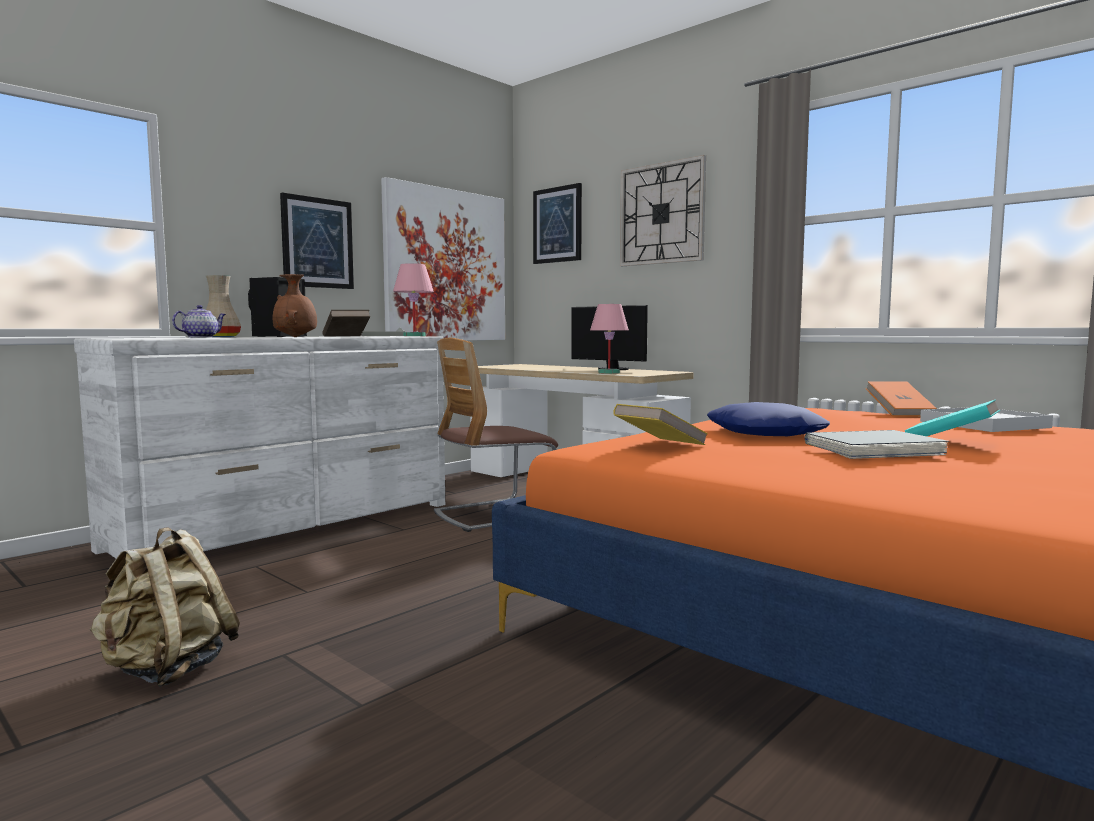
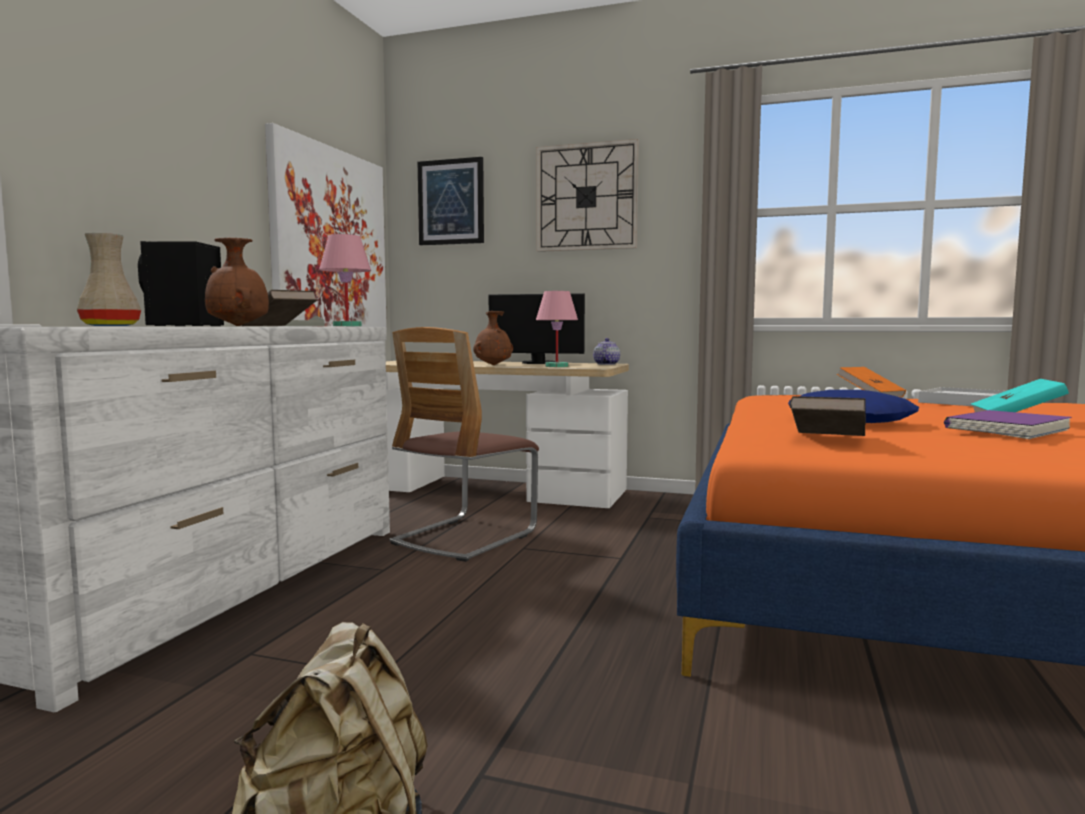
camera: 25 degrees left, 0 degrees up
(201, 337) = (104, 326): teapot -> teapot (606, 364)
(317, 243) = (198, 200): picture -> none
(563, 370) = (492, 365): none -> brown vase
(659, 445) = (827, 439): yellow book -> brown book
(873, 450) = (1006, 430): grey book -> purple book

